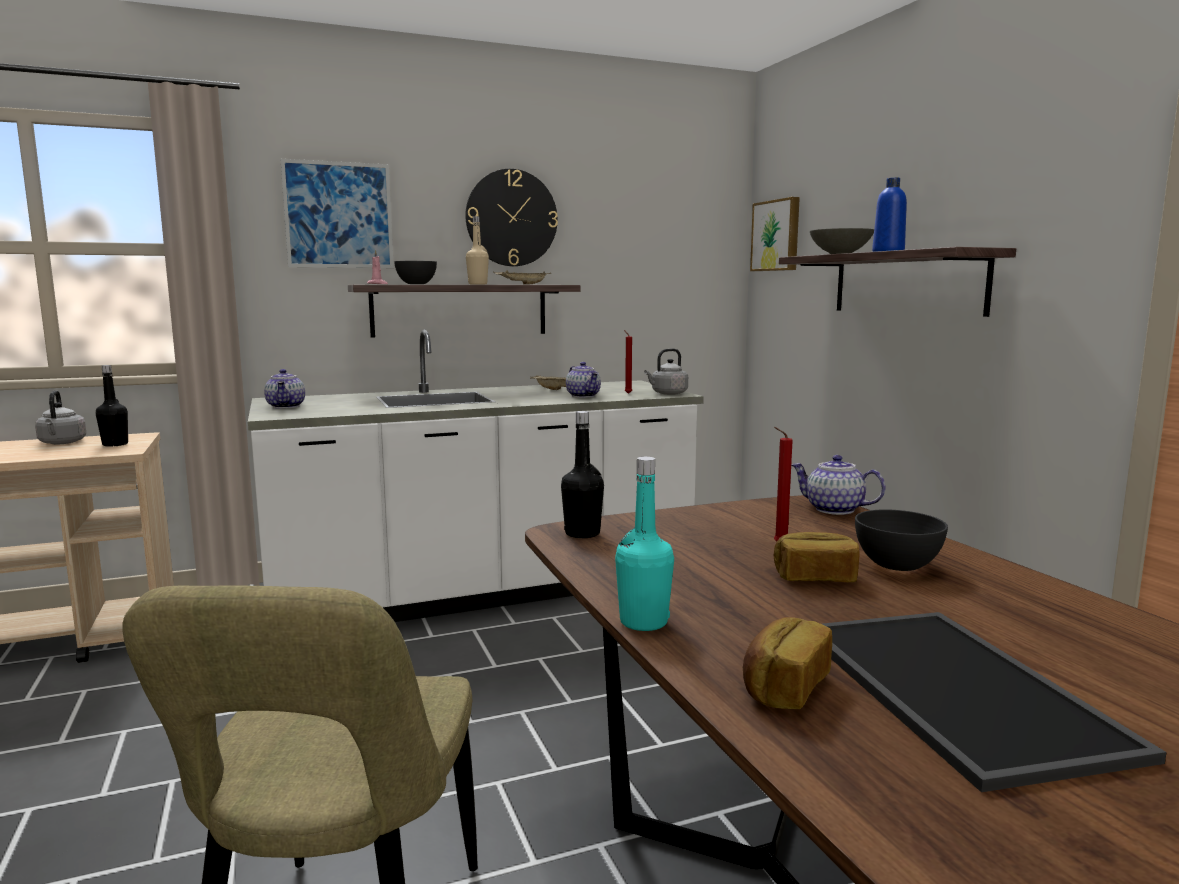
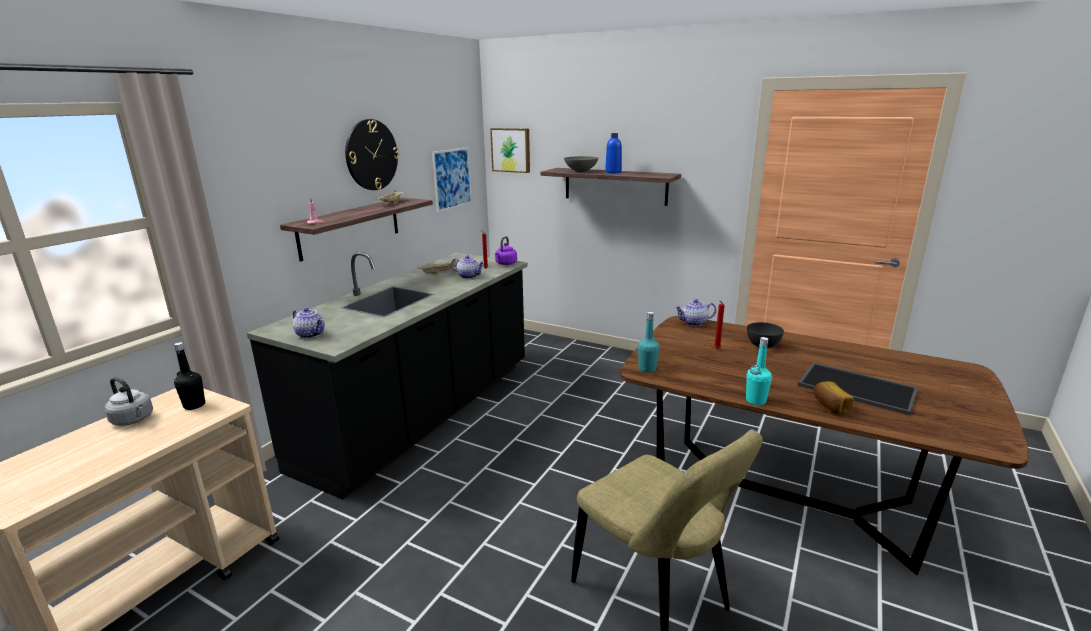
camera: 40 degrees left, 10 degrees up
(338, 215) = (266, 170): picture -> picture (452, 178)
(416, 284) = (340, 218): grey bowl -> none
(477, 284) = (375, 210): beige bottle -> none
(485, 591) = (423, 414): white counter -> black counter
(582, 533) = (647, 369): black bottle -> turquoise bottle
(667, 393) = (505, 264): grey kettle -> purple kettle
(815, 577) = (755, 360): bread -> none

